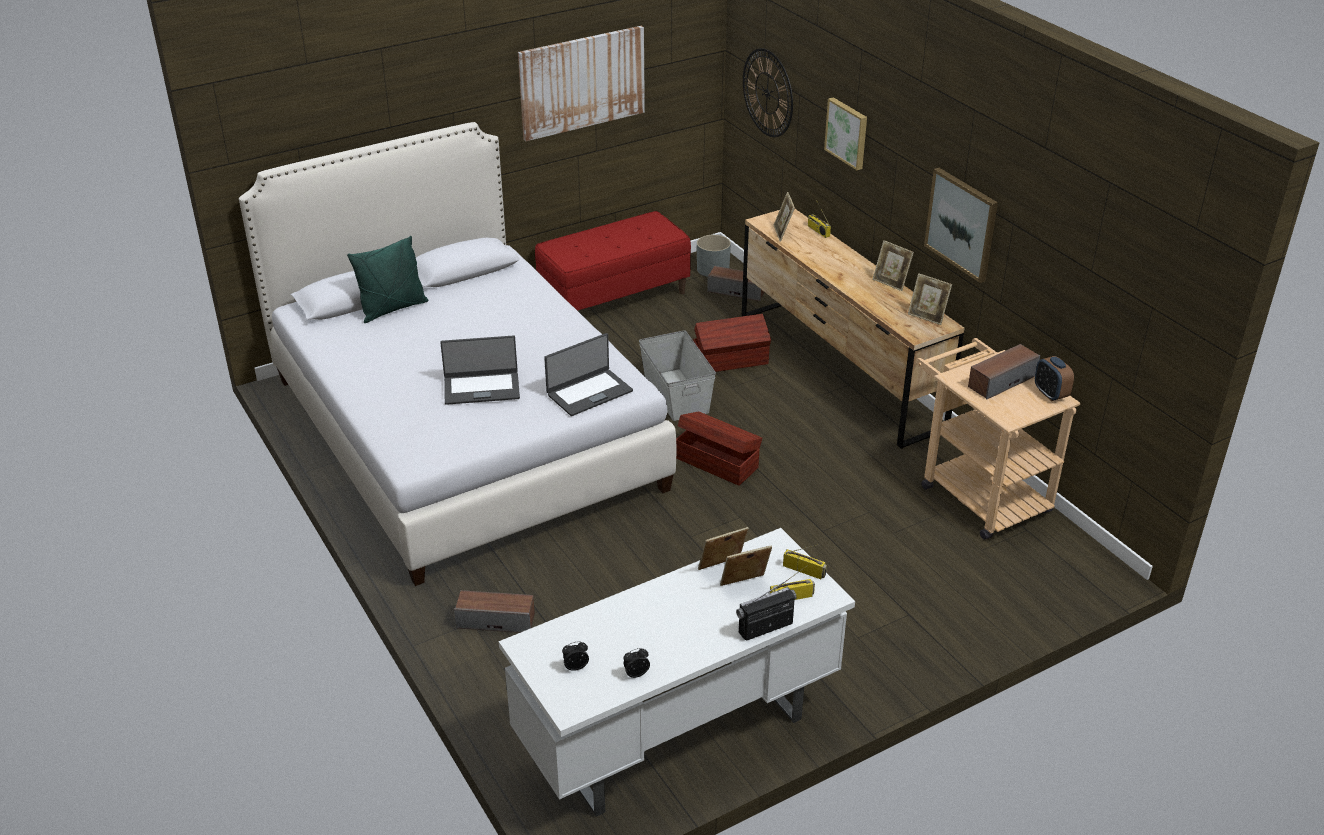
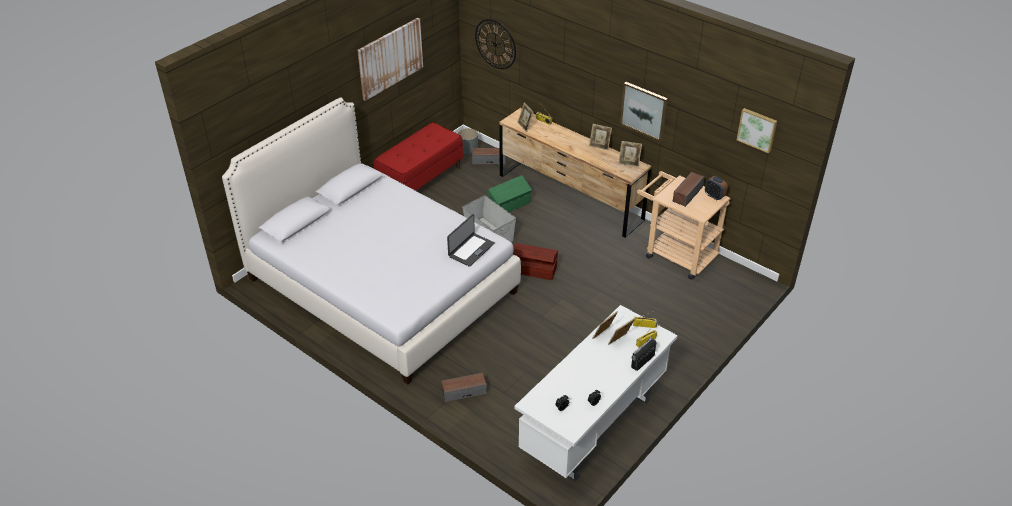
camera: 20 degrees left, 5 degrees up
(393, 309) = (324, 222): green pillow -> none
(481, 388) = (409, 261): laptop -> none
(731, 361) = (509, 205): brown storage box -> green storage box
(847, 133) = (558, 65): picture -> picture (757, 129)

